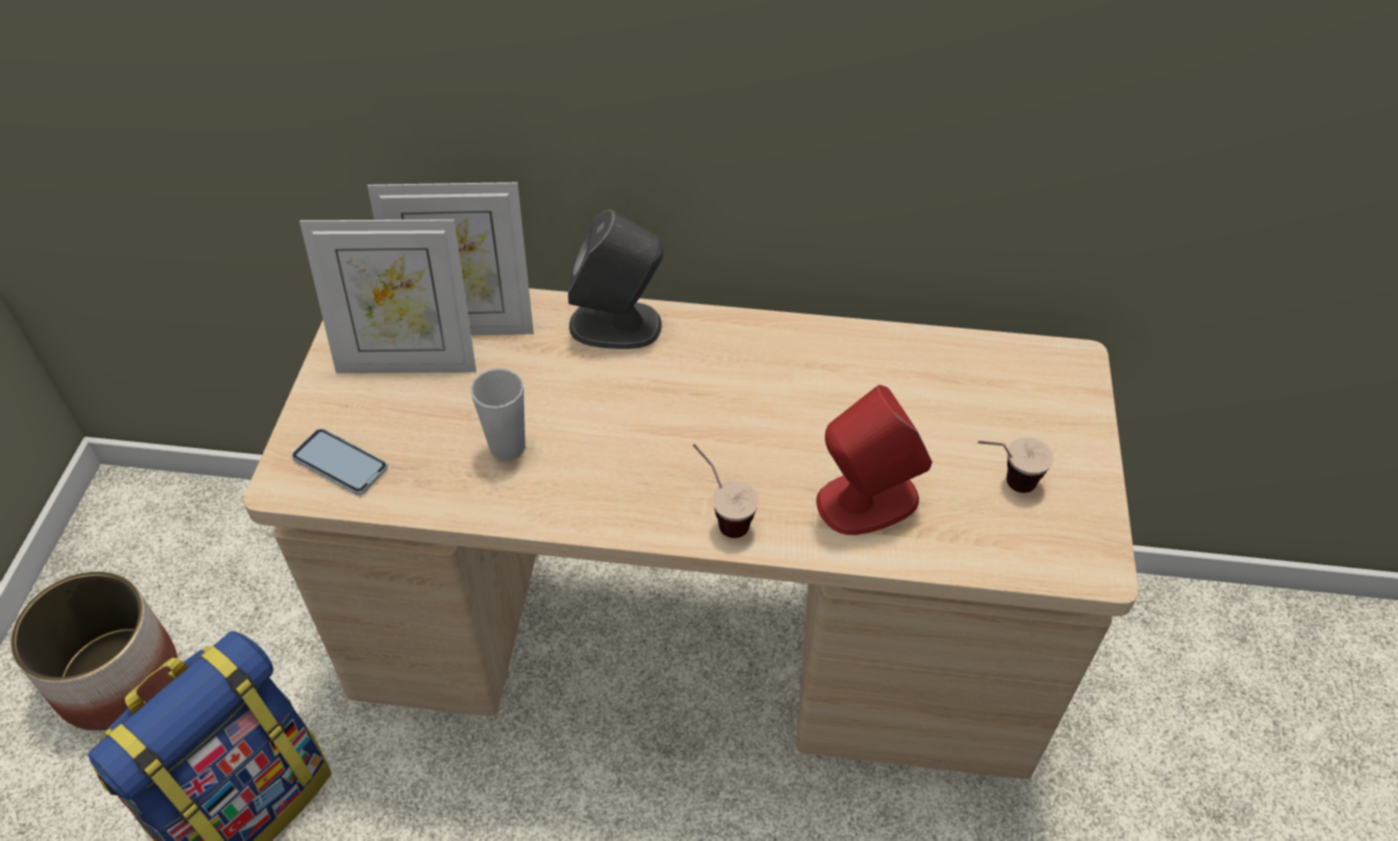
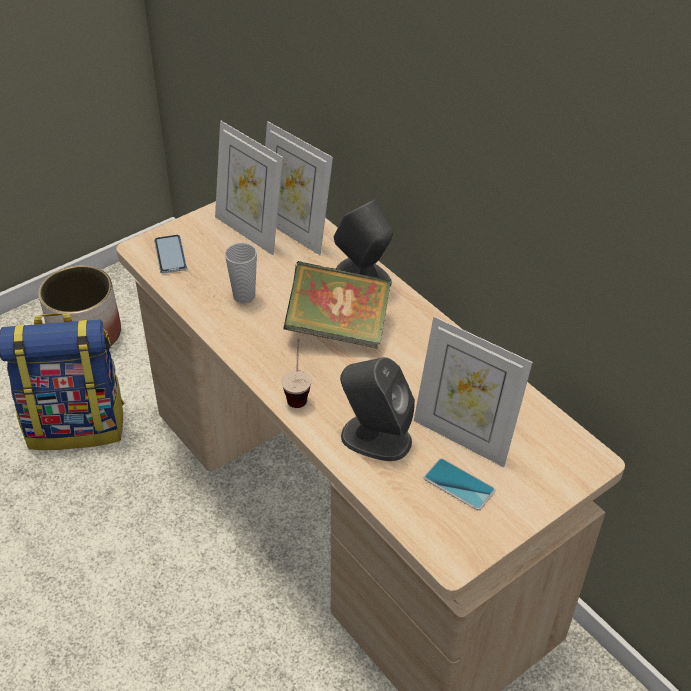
camera: 45 degrees right, 5 degrees down
(667, 407) = (337, 328): none -> book
(866, 501) = (375, 438): red speaker -> grey speaker
(942, 428) = (463, 436): none -> picture frame
(1003, 483) = (459, 485): cup -> phone

